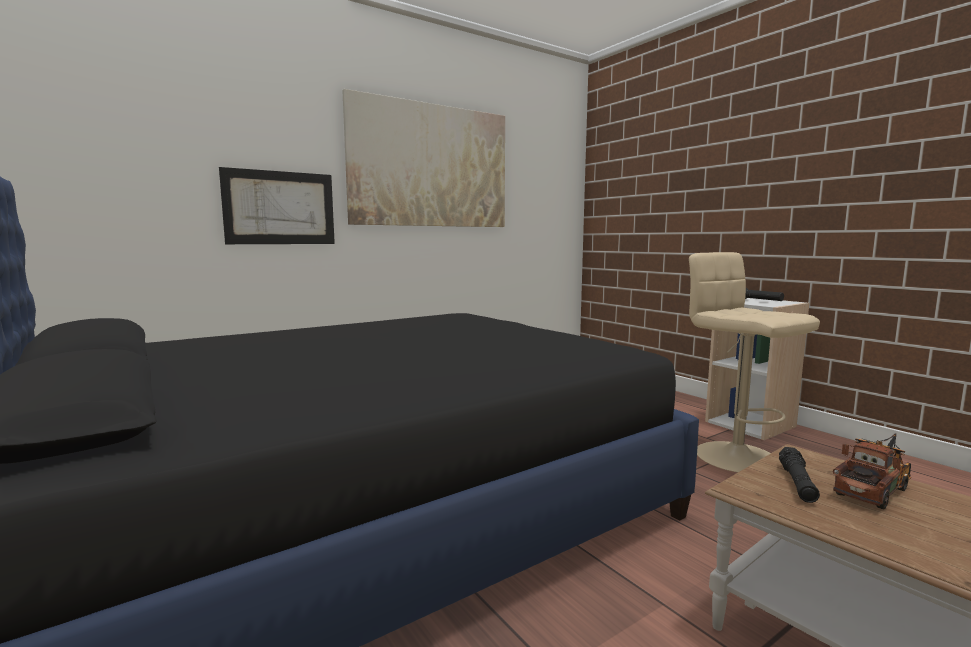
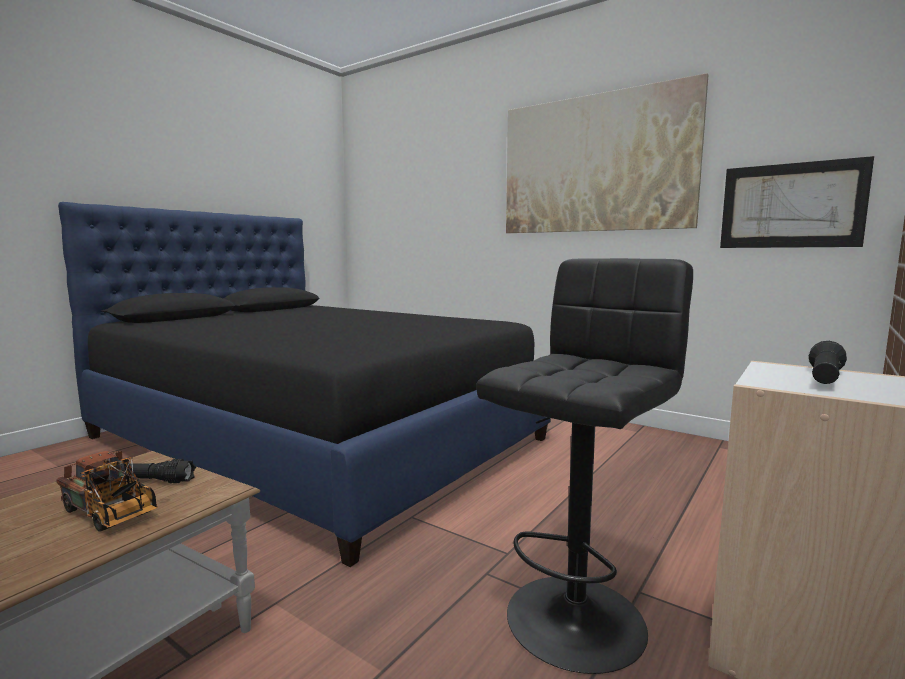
camera: 70 degrees right, 0 degrees up
(280, 208) = (460, 222): picture -> picture (791, 205)
(736, 457) = (577, 620): beige stool -> black stool

